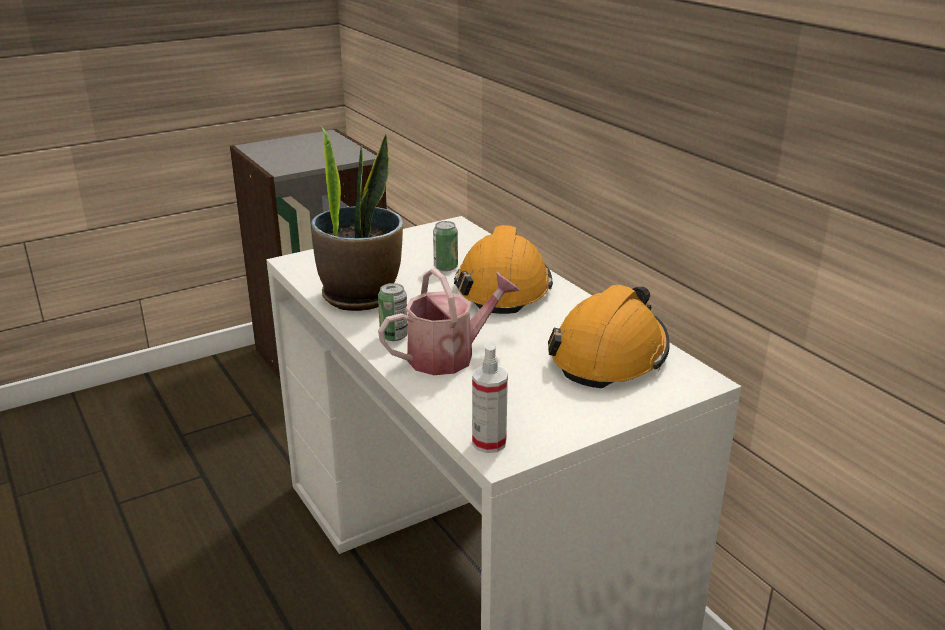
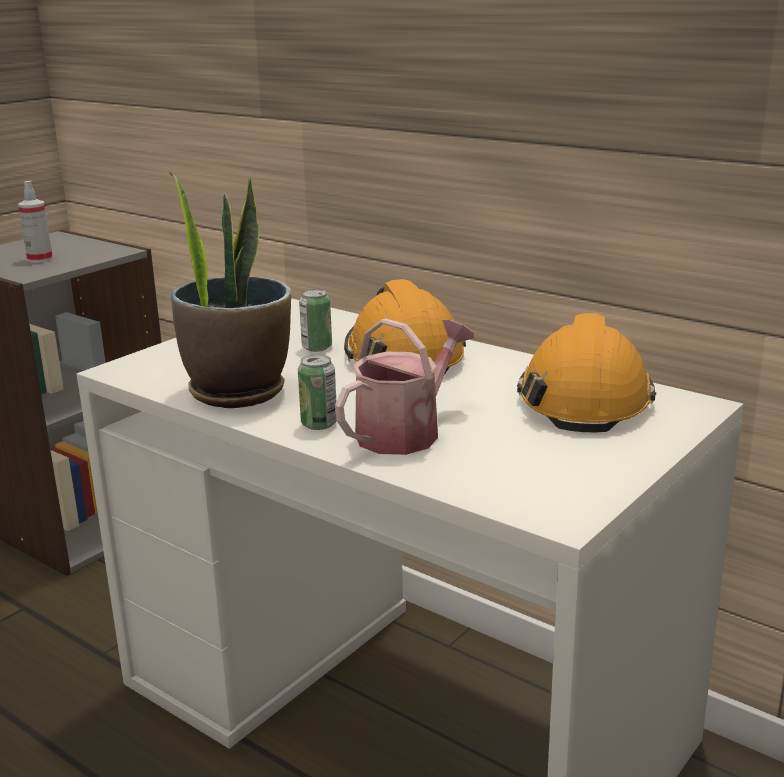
camera: 20 degrees left, 5 degrees down
(489, 442) = (537, 509): spray bottle -> spray bottle (40, 259)

